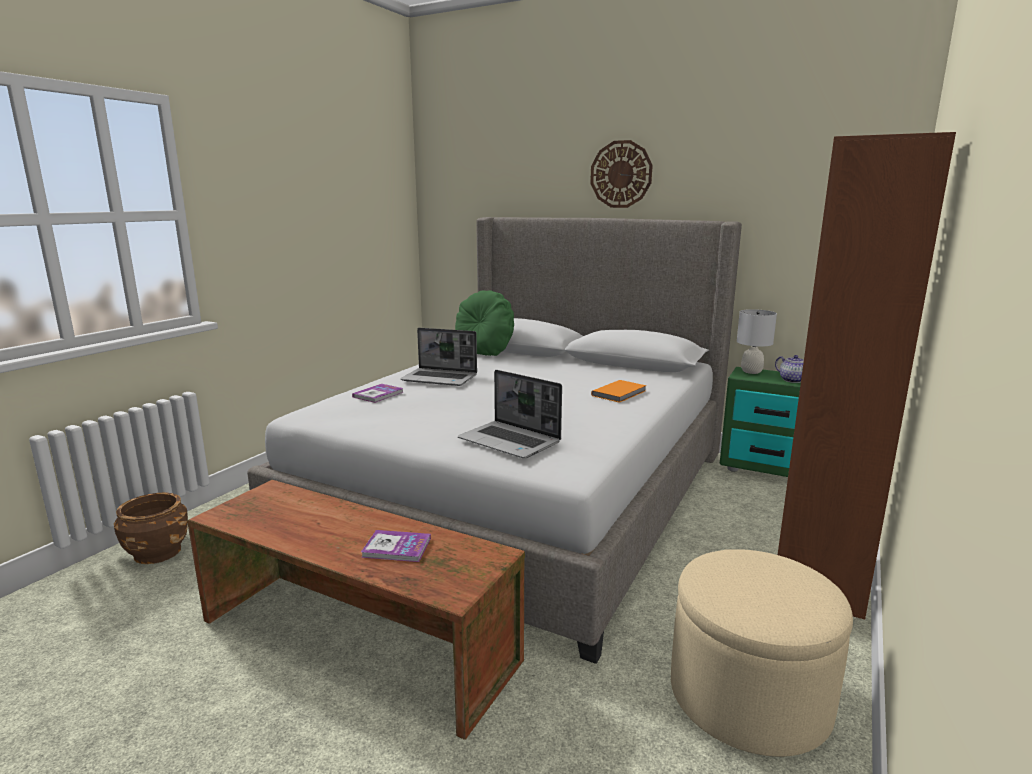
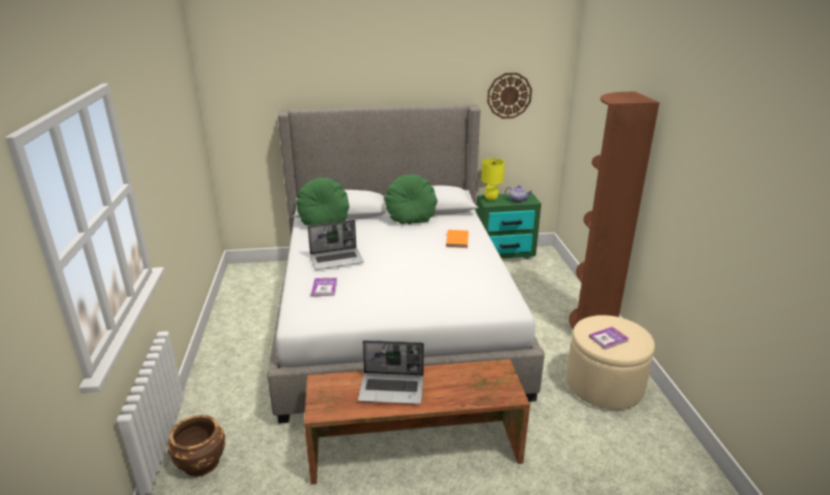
camera: 35 degrees left, 10 degrees up
(396, 548) = (452, 384): book -> book (608, 339)
(511, 441) = (456, 298): laptop -> laptop (392, 389)
(590, 367) = (411, 221): none -> green pillow
(621, 174) = (389, 73): wall clock -> wall clock (509, 95)
(752, 372) = (491, 198): grey table lamp -> yellow table lamp

